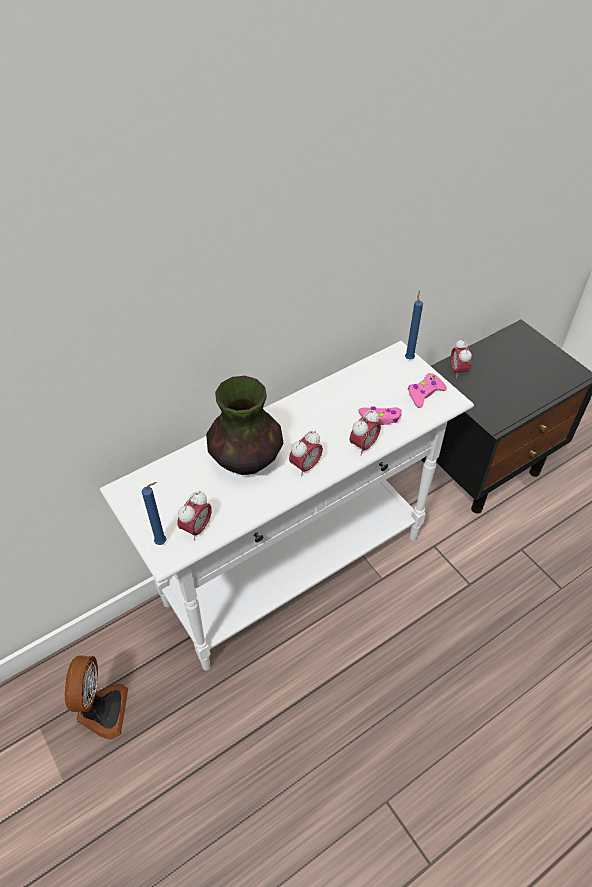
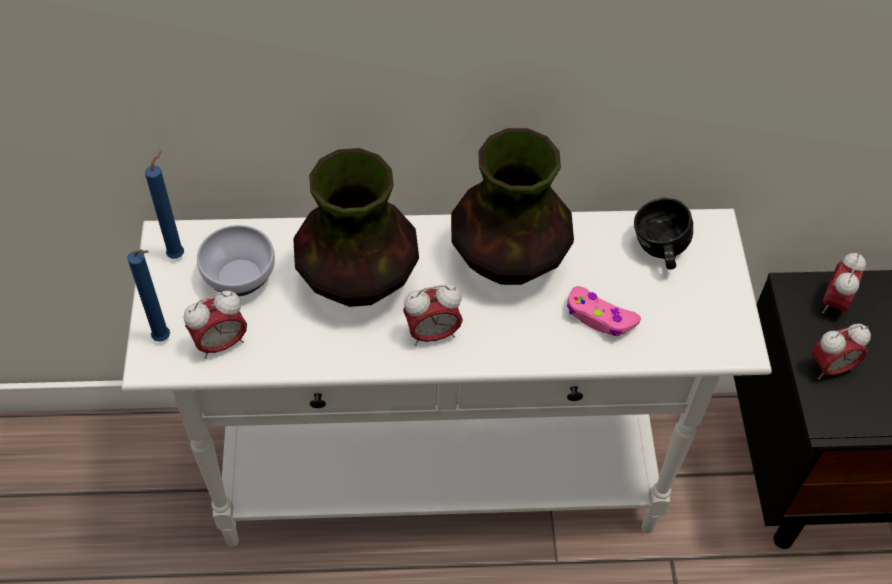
camera: 30 degrees right, 5 degrees up
(101, 710) = (71, 519): fan -> none
(179, 490) = (238, 277): none -> bowl
(315, 413) = (508, 260): none -> vase
(363, 445) = (541, 347): alarm clock -> alarm clock (830, 367)
(383, 375) = (658, 252): none -> black mug
(409, 358) = (723, 243): blue candle -> blue candle (178, 254)
(424, 393) = (702, 313): pink game controller -> none

